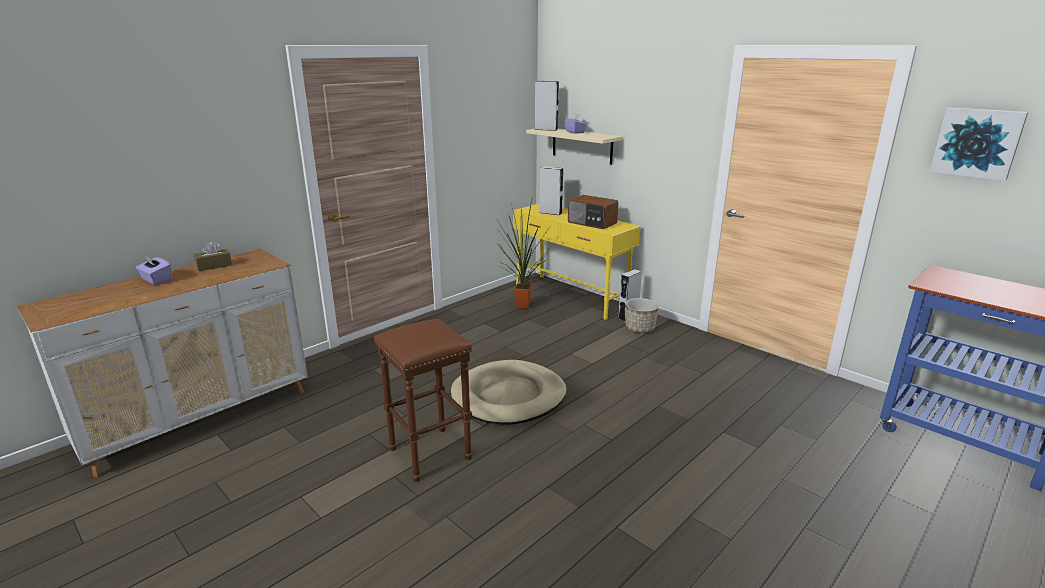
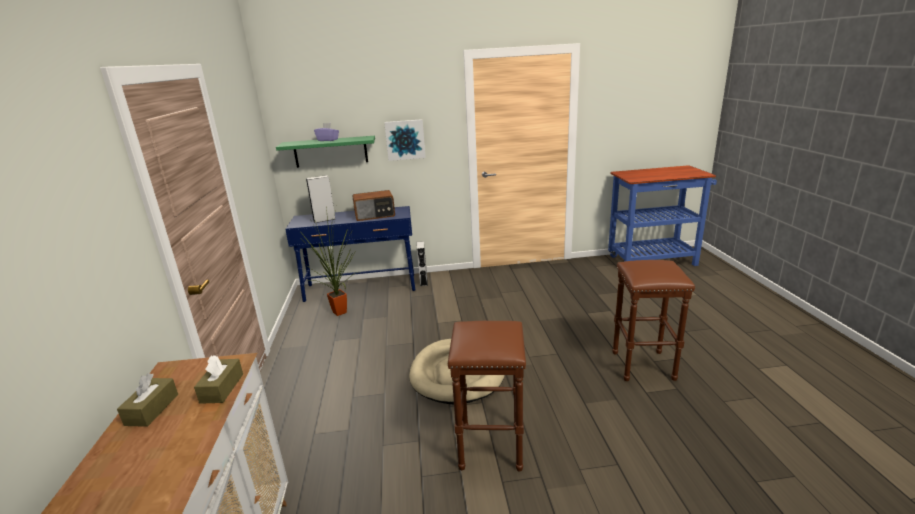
camera: 50 degrees left, 0 degrees up
(156, 280) = (109, 475): purple tissue box -> none
(245, 272) = (222, 388): none -> brown tissue box
(546, 129) = (293, 143): grey speaker -> none
(570, 297) = (361, 288): yellow console table -> blue console table
(582, 145) = (330, 151): beige shelf -> green shelf
(640, 329) = (444, 285): planter -> none
(671, 509) = (644, 364): none -> brown stool
(977, 143) = (618, 97): picture -> picture (405, 139)

